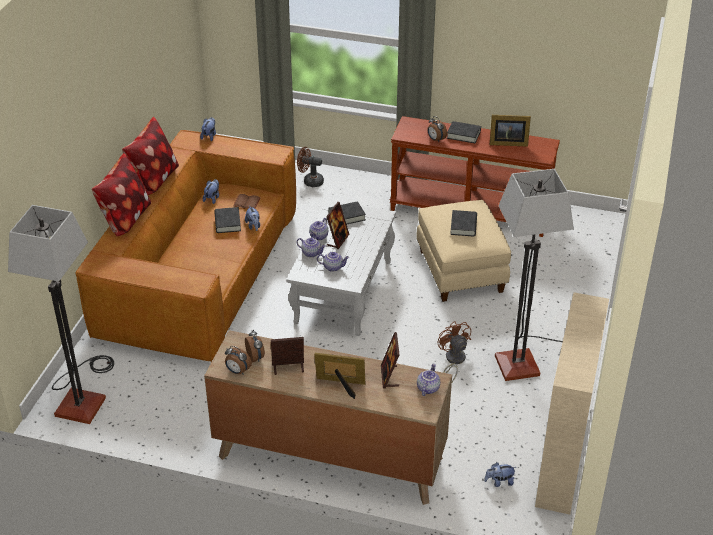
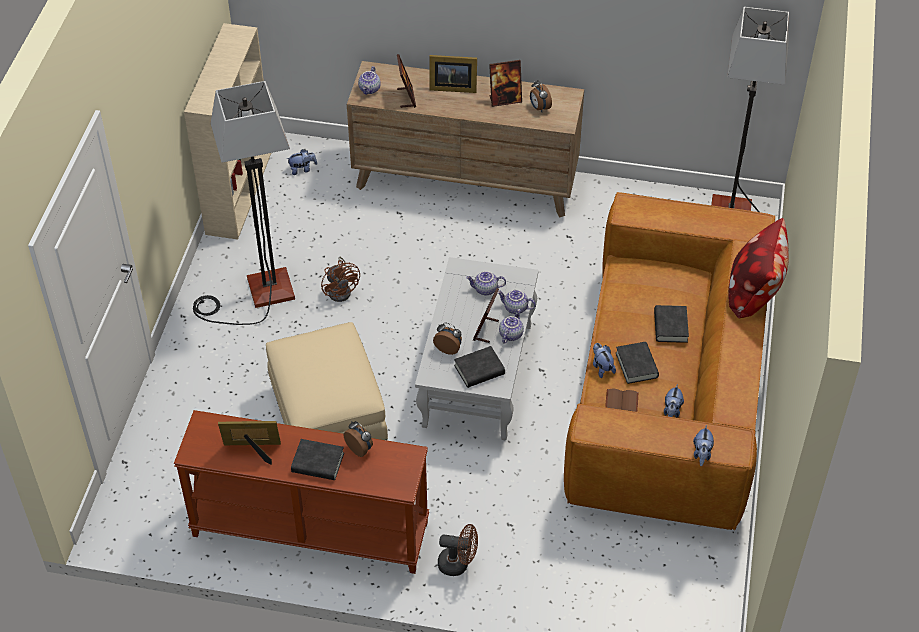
camera: 175 degrees right, 10 degrees up
(153, 180) = (747, 360): pillow -> none
(237, 371) = (553, 94): alarm clock -> alarm clock (448, 348)
(310, 181) = (557, 578): brown fan -> brown fan (458, 564)
(463, 226) = (324, 359): black book -> black book (670, 326)

